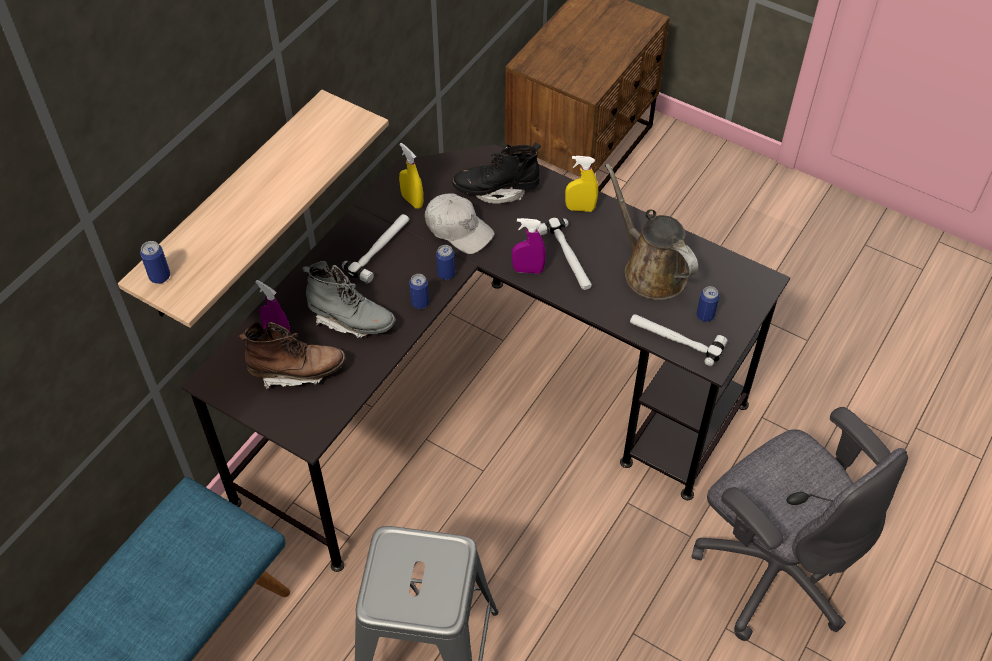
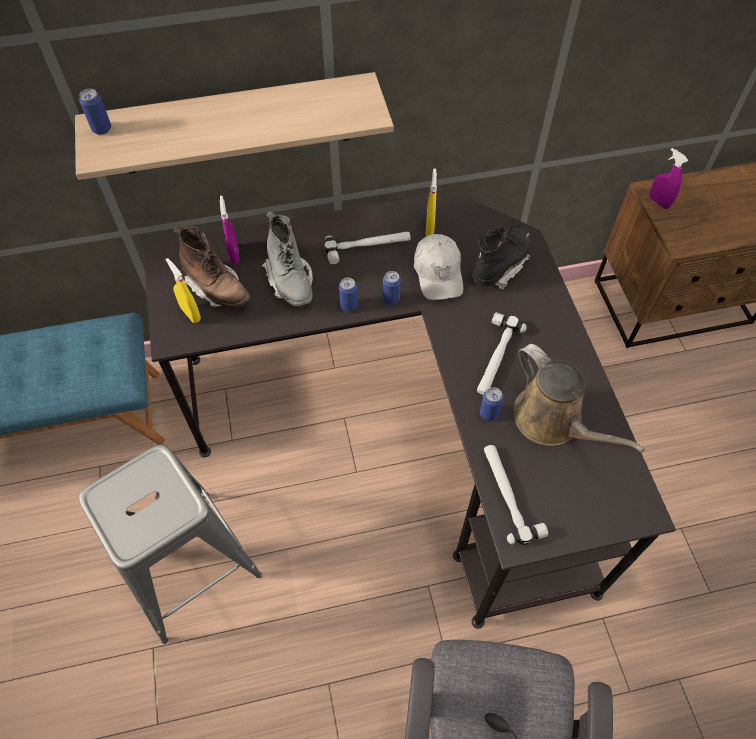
camera: 45 degrees right, 5 degrees up
(496, 190) = (501, 265): black boot -> black boot turned 90 degrees clockwise
(528, 270) = (454, 343): purple spray bottle -> purple spray bottle (659, 202)
(580, 208) = (551, 327): yellow spray bottle -> yellow spray bottle (191, 314)
(650, 270) = (552, 421): brown watering can -> brown watering can turned 135 degrees clockwise
(705, 315) = (556, 497): can -> can (488, 413)

